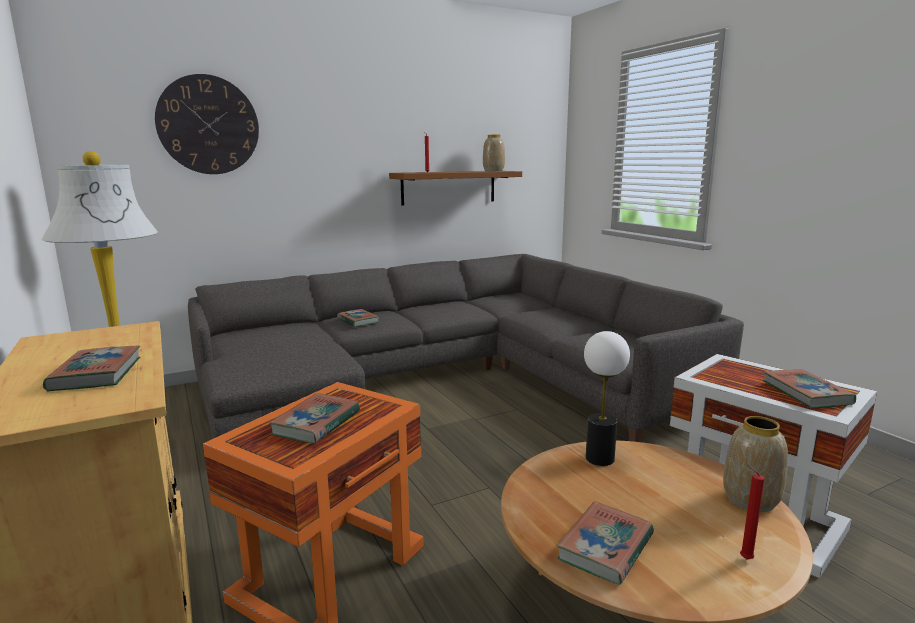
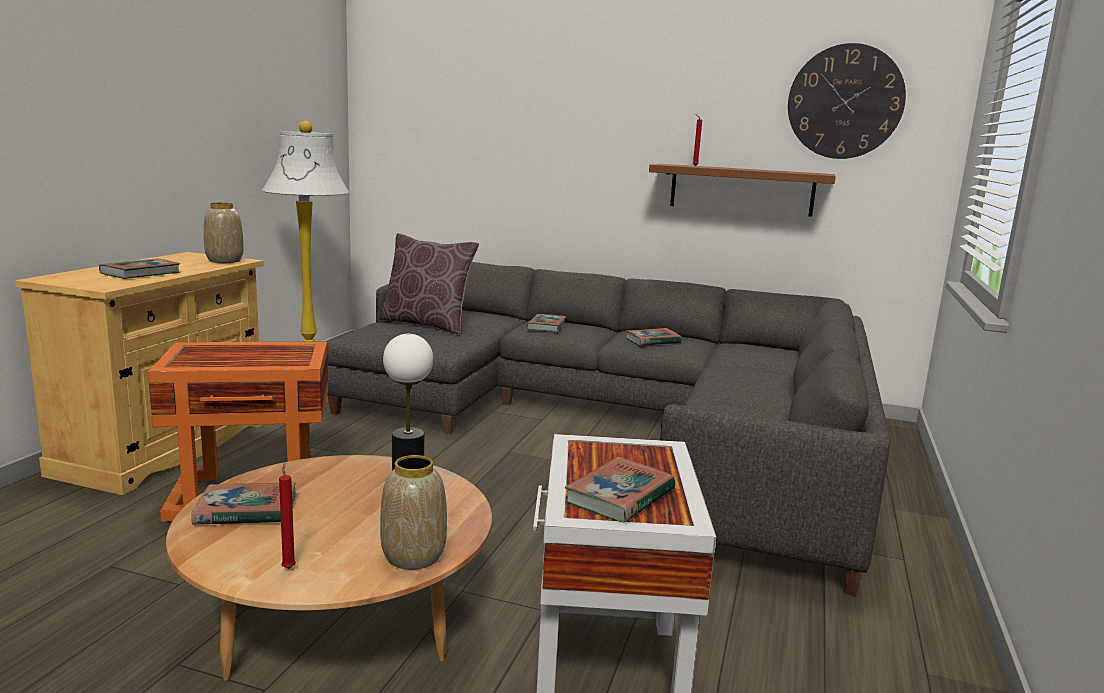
camera: 45 degrees right, 0 degrees up
(208, 125) = (474, 101): wall clock -> wall clock (845, 102)
(267, 347) = (426, 324): none -> brown pillow
(316, 423) = (241, 355): book -> book (653, 341)
(493, 171) = (803, 172): vase -> vase (225, 261)

